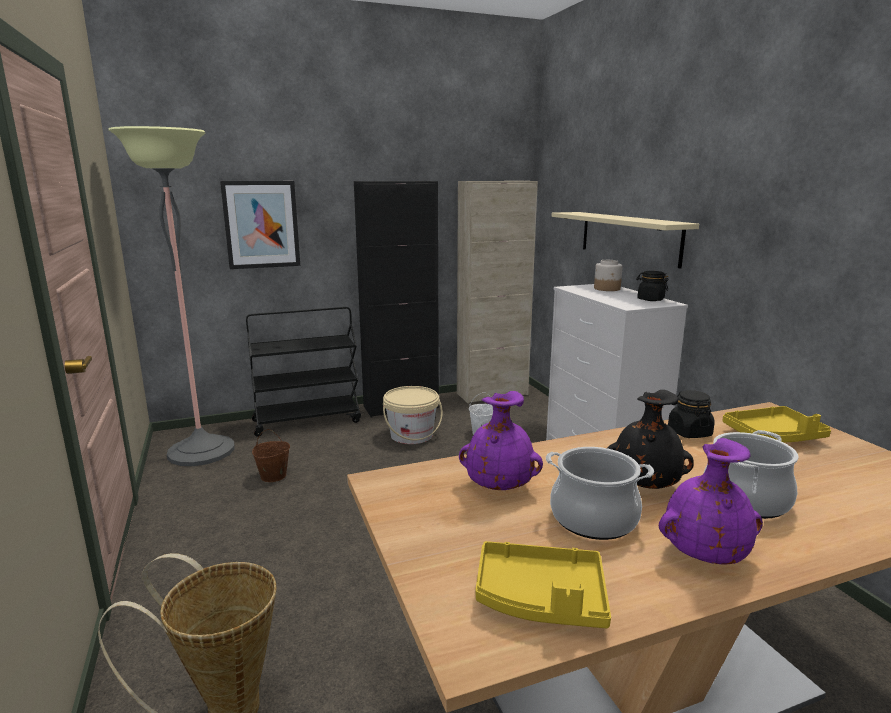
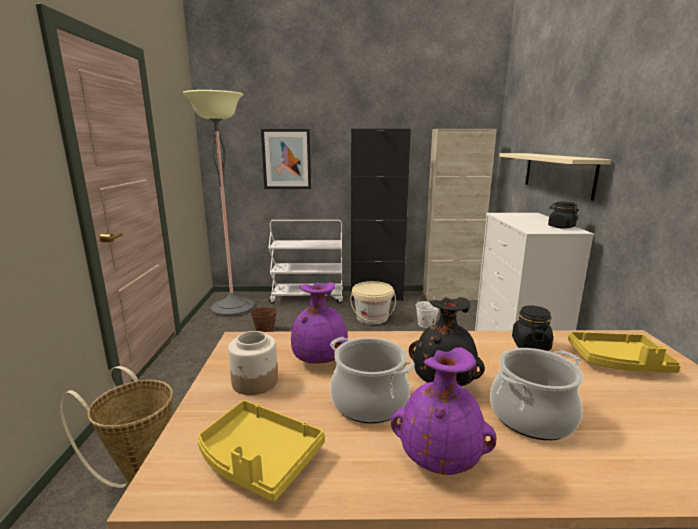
camera: 20 degrees right, 0 degrees up
(307, 421) = (308, 298): black cart -> white cart
(607, 289) = (531, 216): jar -> jar (255, 382)

